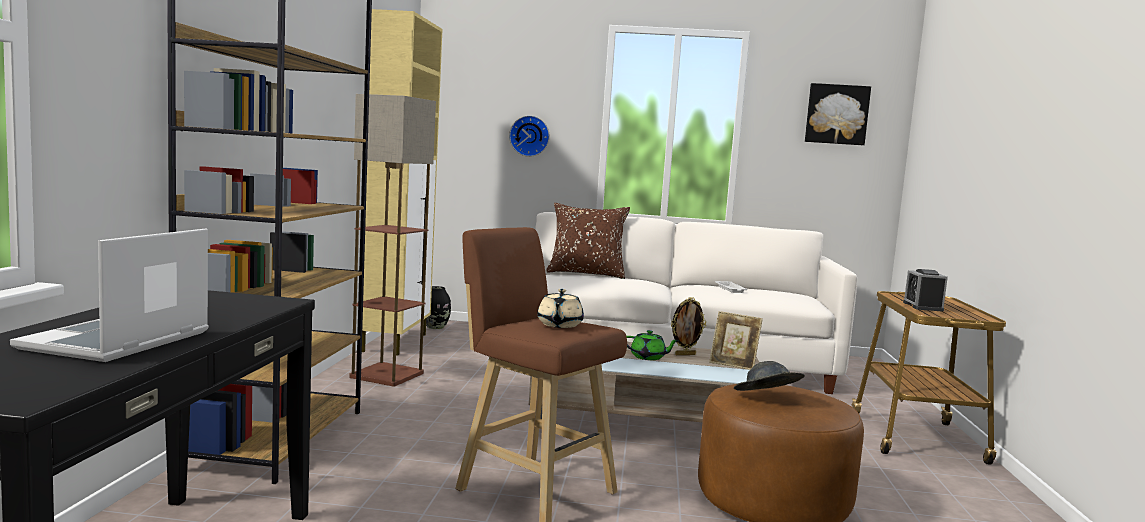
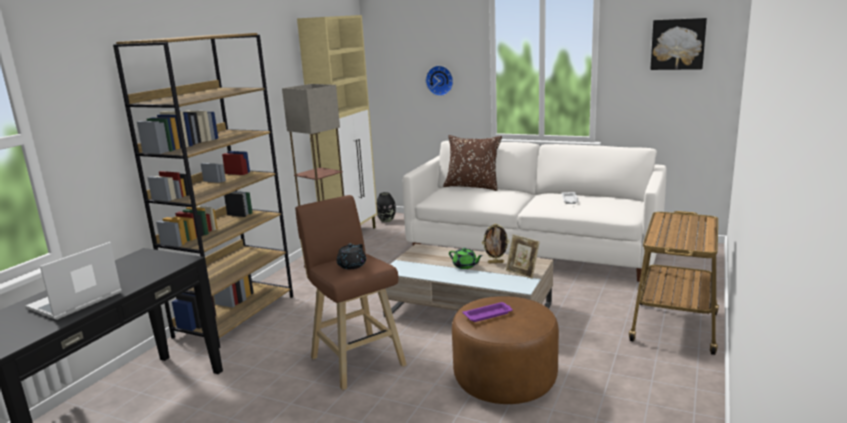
camera: 20 degrees right, 10 degrees up
(559, 325) = (351, 266): beige teapot -> black teapot
(766, 399) = (488, 314): grey hat -> purple tray
(923, 306) = (665, 233): alarm clock -> none

